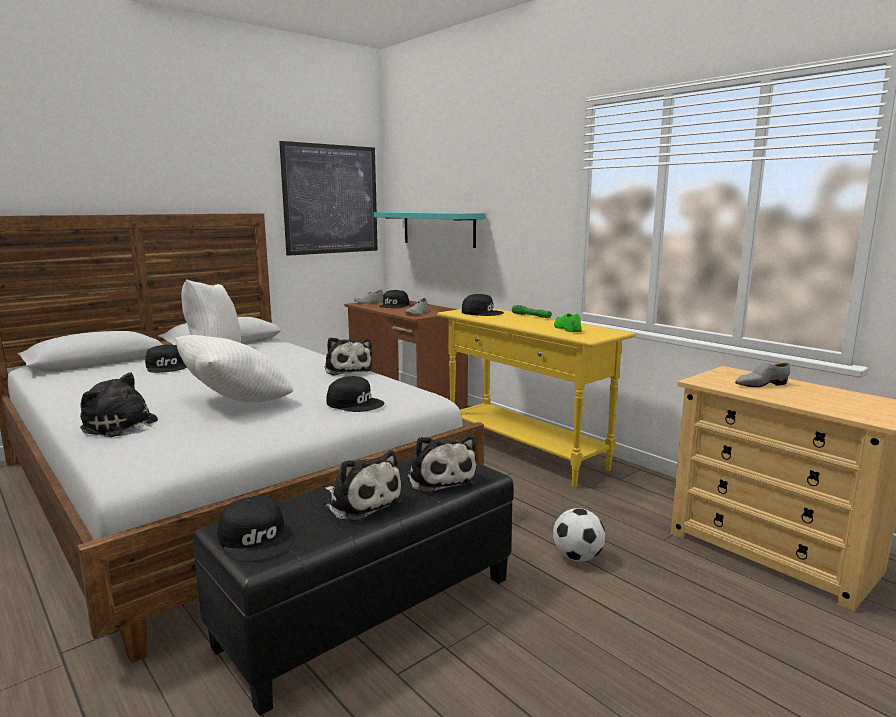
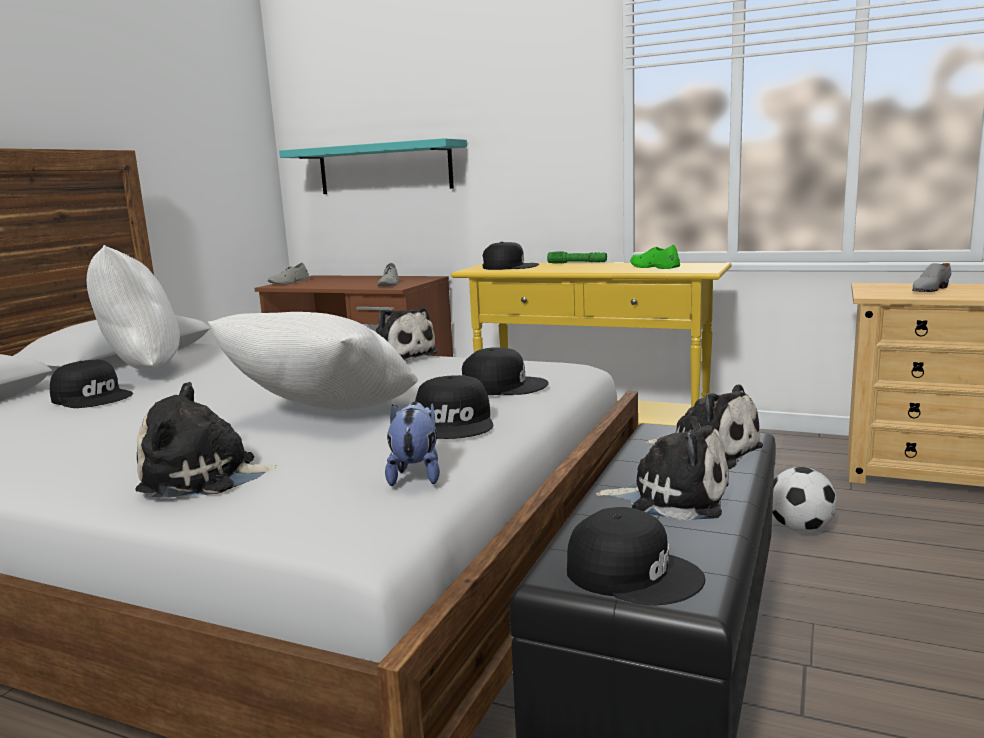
camera: 25 degrees left, 0 degrees up
(203, 450) = (416, 474): none -> plush toy
(331, 199) = (213, 133): picture -> none
(394, 305) = (335, 281): black cap -> black cap (455, 423)

